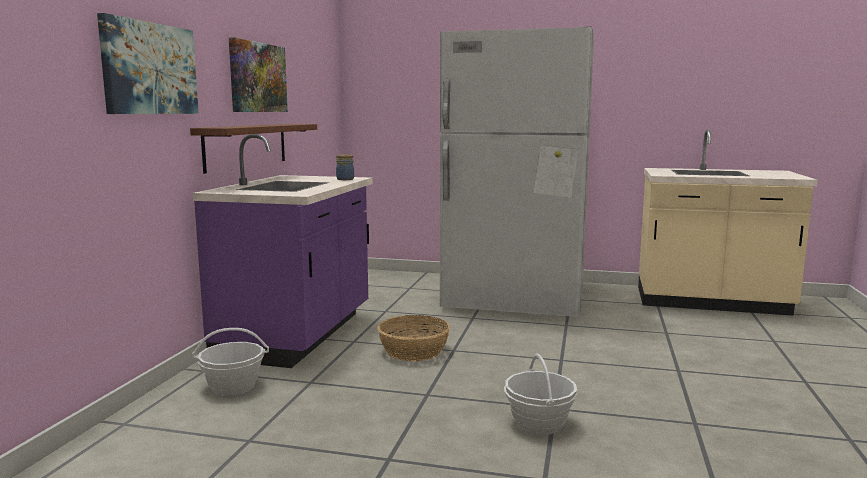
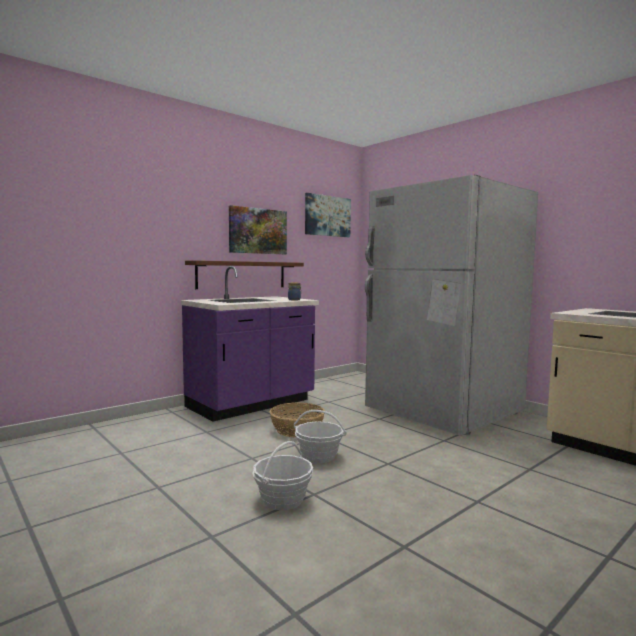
camera: 35 degrees right, 5 degrees down
(150, 68) = (151, 224): picture -> picture (327, 216)
(233, 387) = (168, 423): basket -> basket (318, 456)

